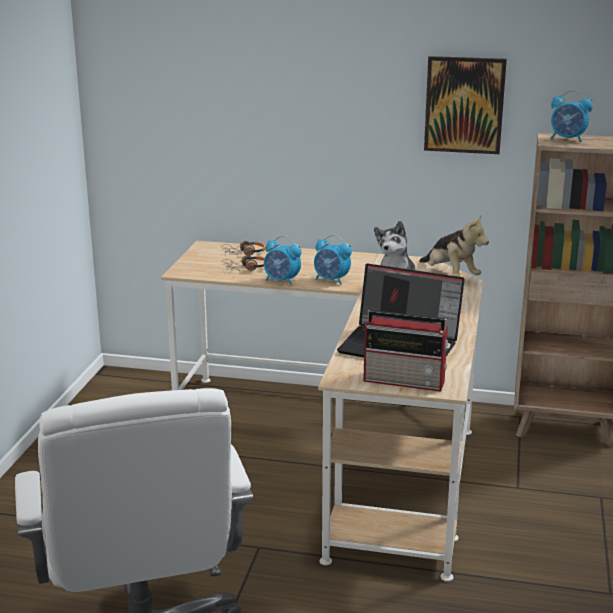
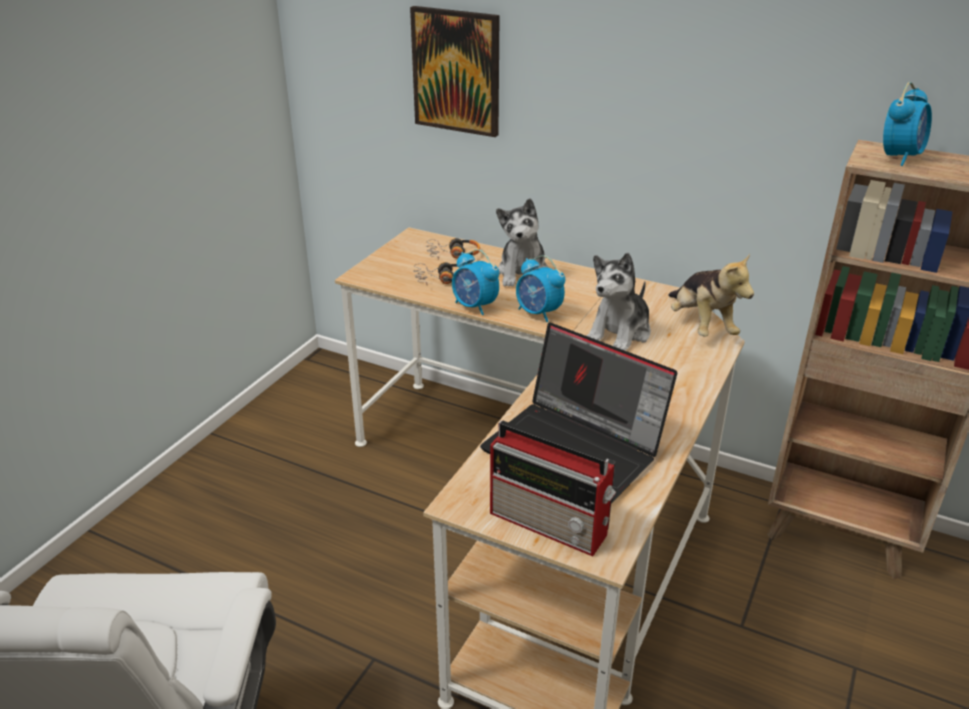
camera: 15 degrees right, 10 degrees up
(305, 259) = (523, 273): none -> plush toy
(464, 105) = (756, 87): picture -> picture (456, 71)
(567, 139) = (900, 157): alarm clock -> alarm clock turned 90 degrees counterclockwise

